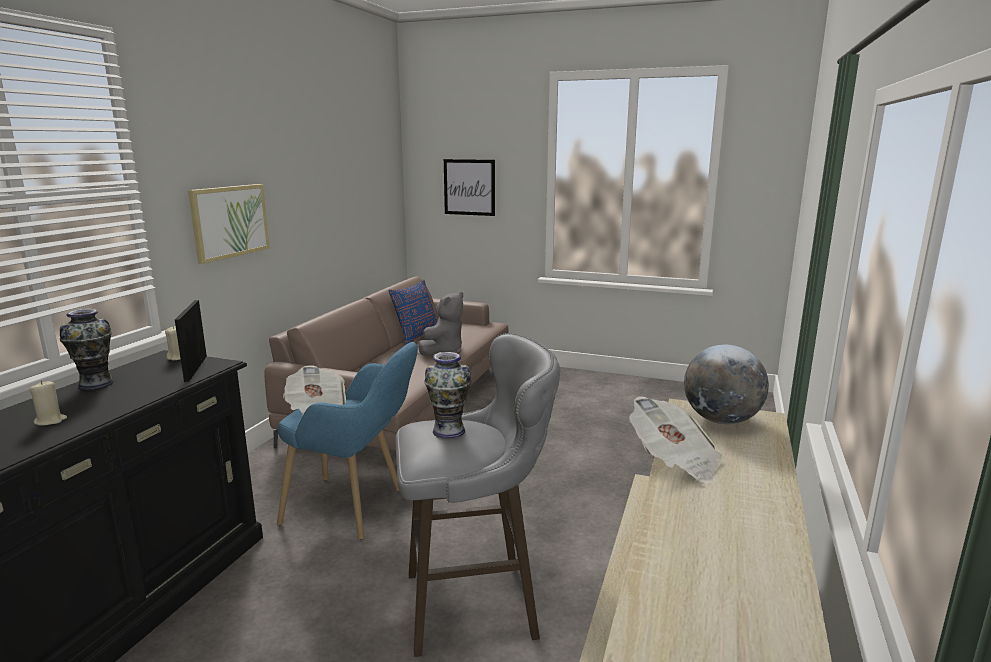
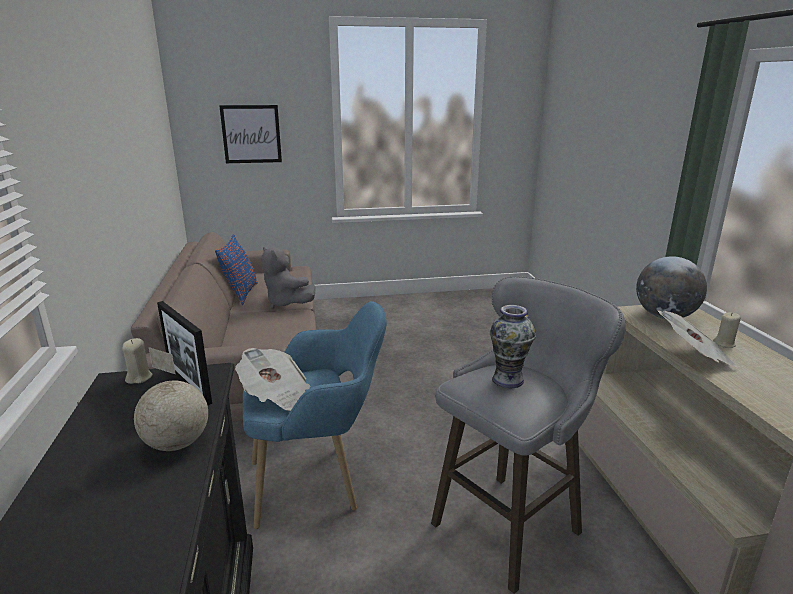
camera: 30 degrees left, 5 degrees up
(50, 421) = (118, 513): beige candle -> beige candle (724, 343)
(96, 384) = (88, 443): vase -> none
(132, 397) = (177, 444): none -> globe
(229, 221) = (79, 195): picture -> none
(443, 351) = (286, 303): grey plush toy -> grey plush toy turned 135 degrees clockwise

